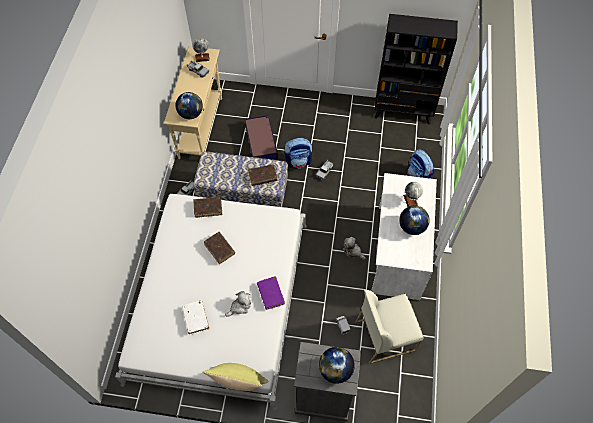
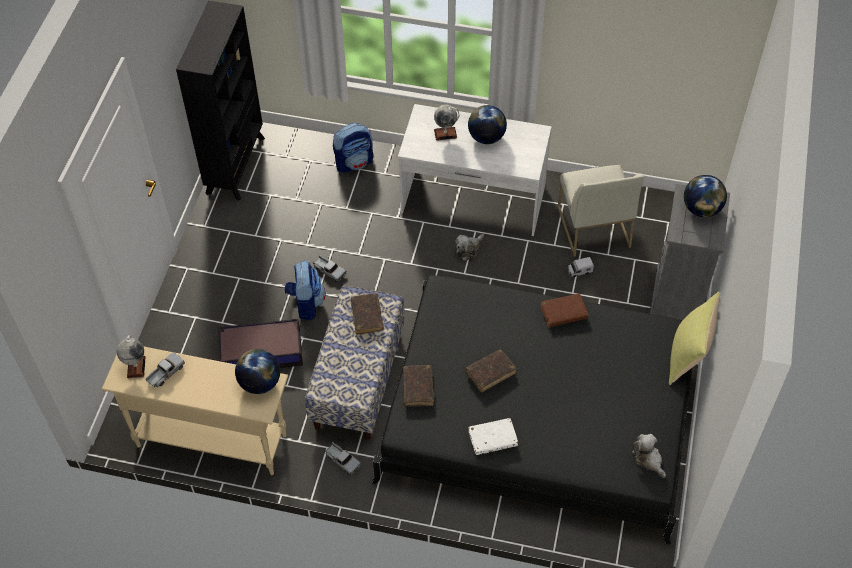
camera: 85 degrees left, 5 degrees down
(196, 318) = (600, 402): white book -> white book (492, 439)
(220, 300) = (538, 414): white bed -> black bed
(240, 306) = (581, 350): plush toy -> plush toy (648, 459)
(270, 294) = (563, 313): purple book -> brown book

